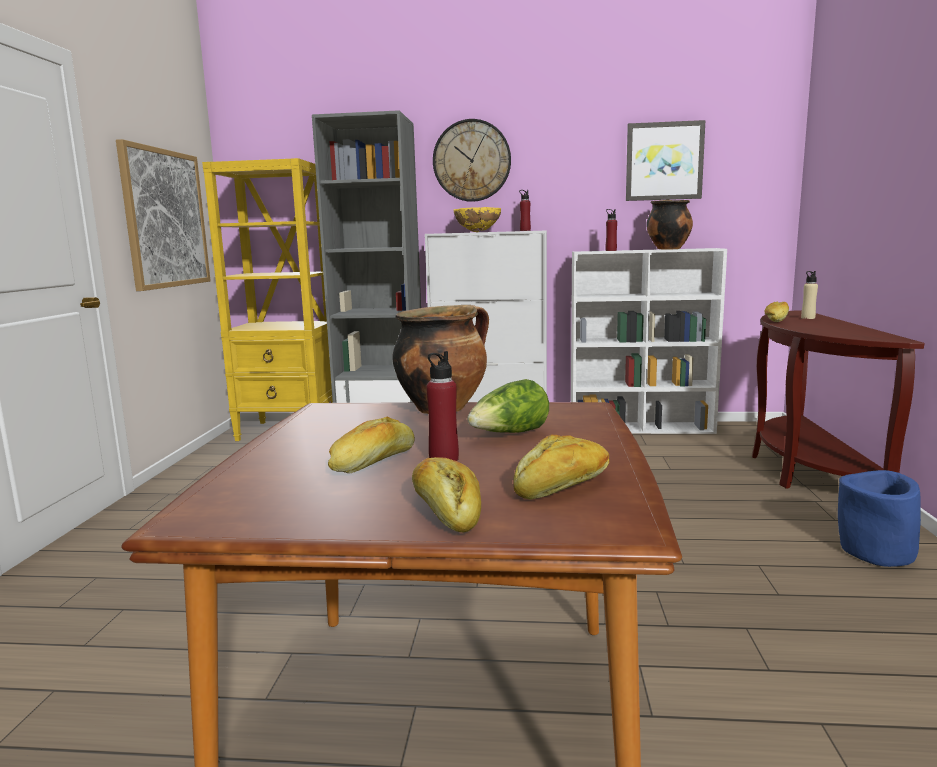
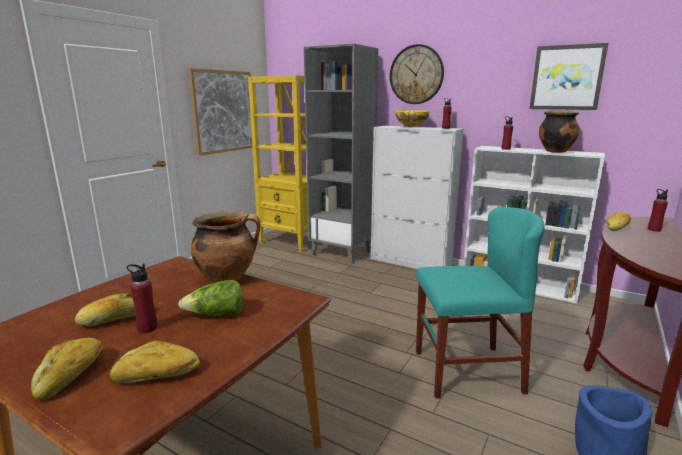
camera: 25 degrees right, 5 degrees up
(676, 517) = (467, 371): none -> turquoise chair
(808, 318) = (654, 229): beige bottle -> red bottle

